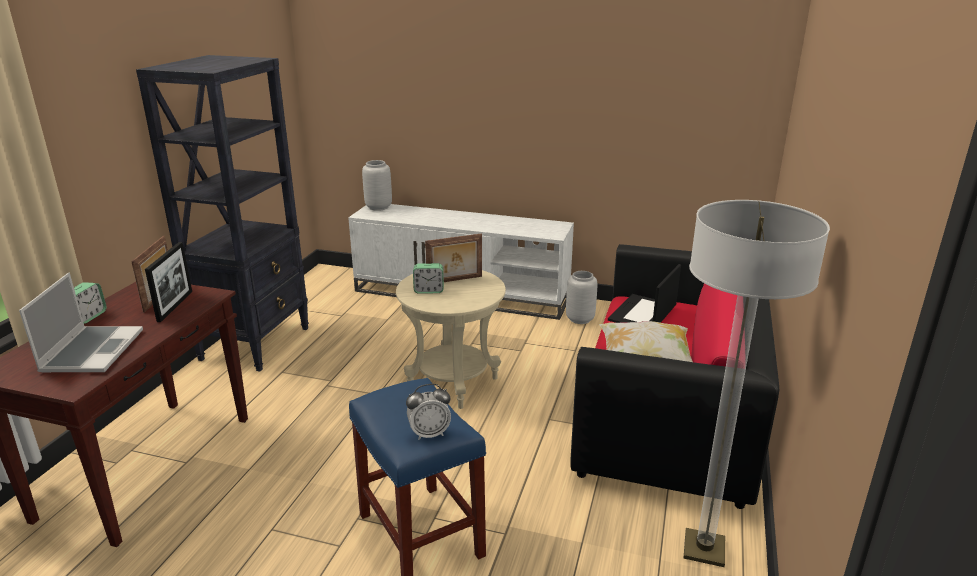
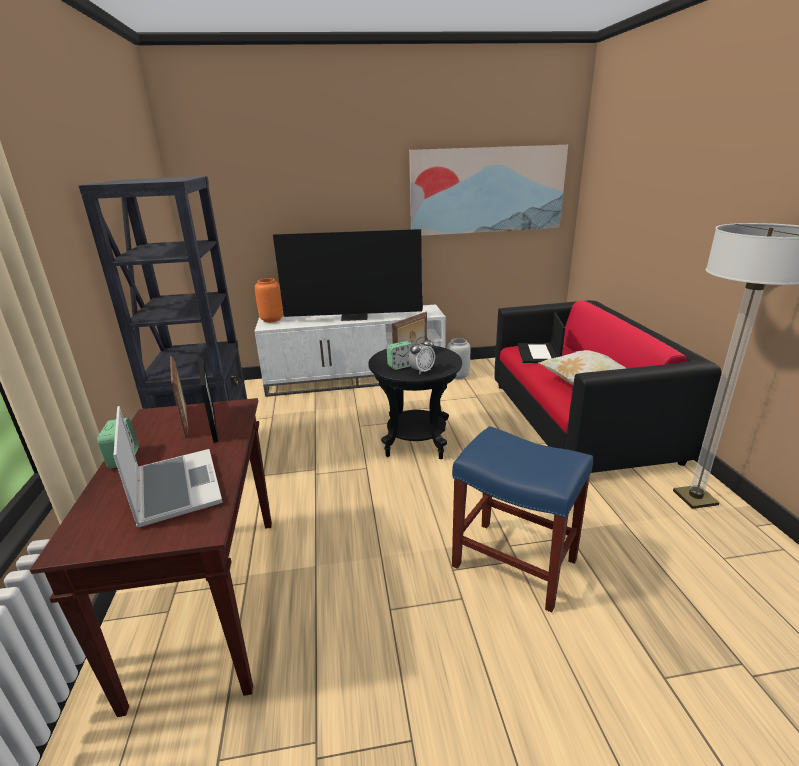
camera: 25 degrees left, 0 degrees up
(378, 207) = (271, 319): grey vase -> orange vase
(429, 433) = (559, 464): alarm clock -> alarm clock (422, 371)
(453, 383) = (416, 442): beige side table -> black side table
(462, 221) = (355, 317): none -> television
(652, 87) = (487, 190): none -> picture

